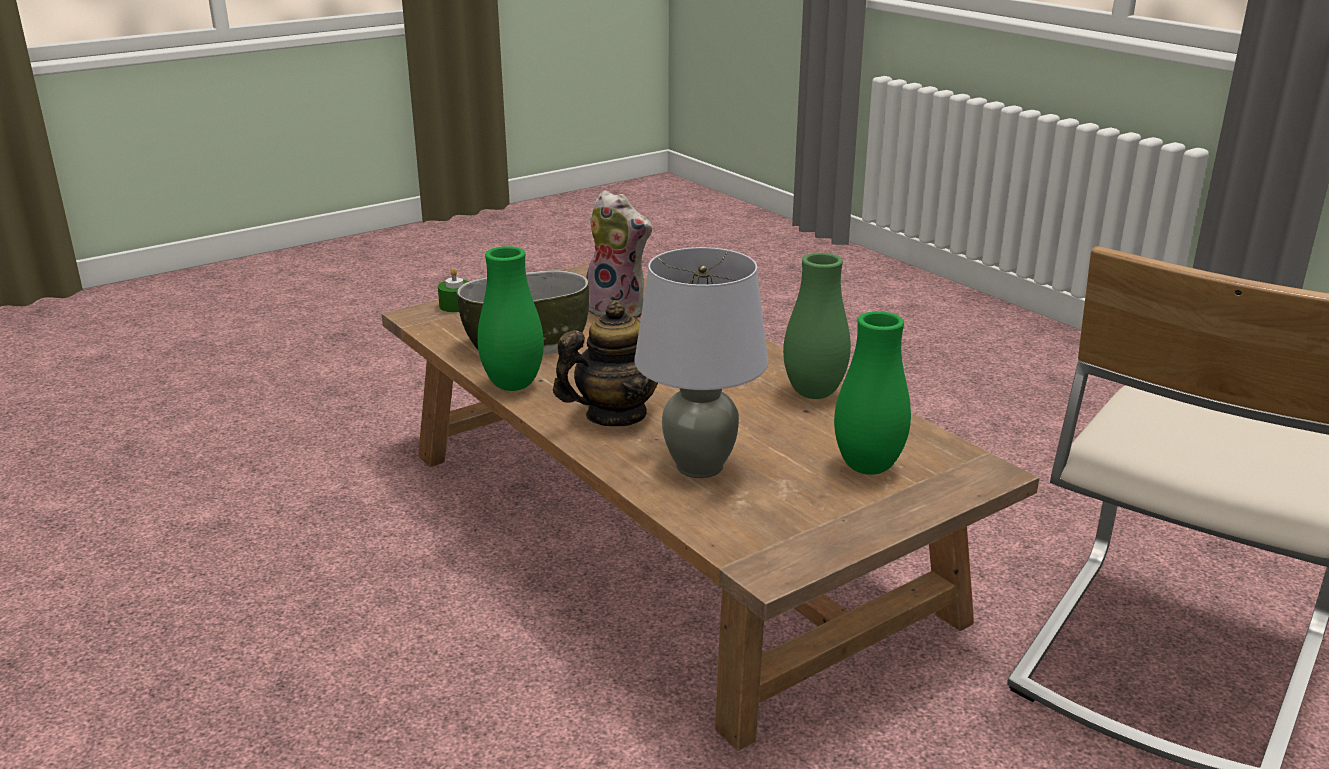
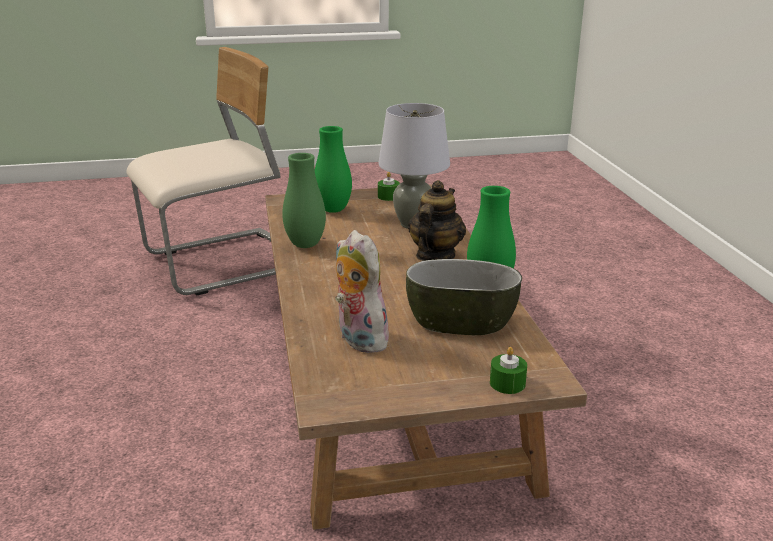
camera: 155 degrees left, 0 degrees up
(615, 415) = (435, 256): teapot -> teapot turned 120 degrees clockwise
(814, 528) = (388, 196): none -> green candle

